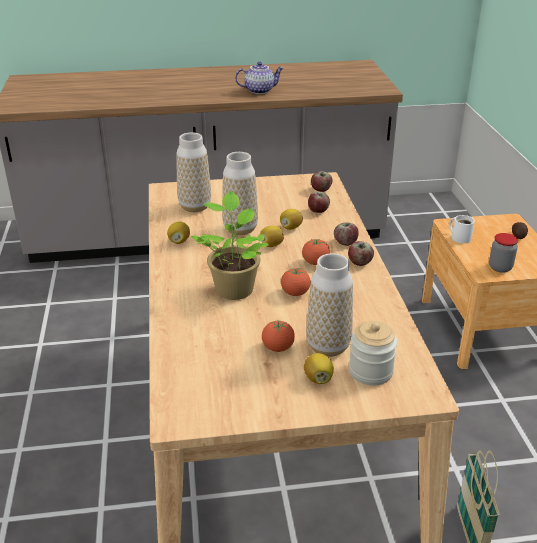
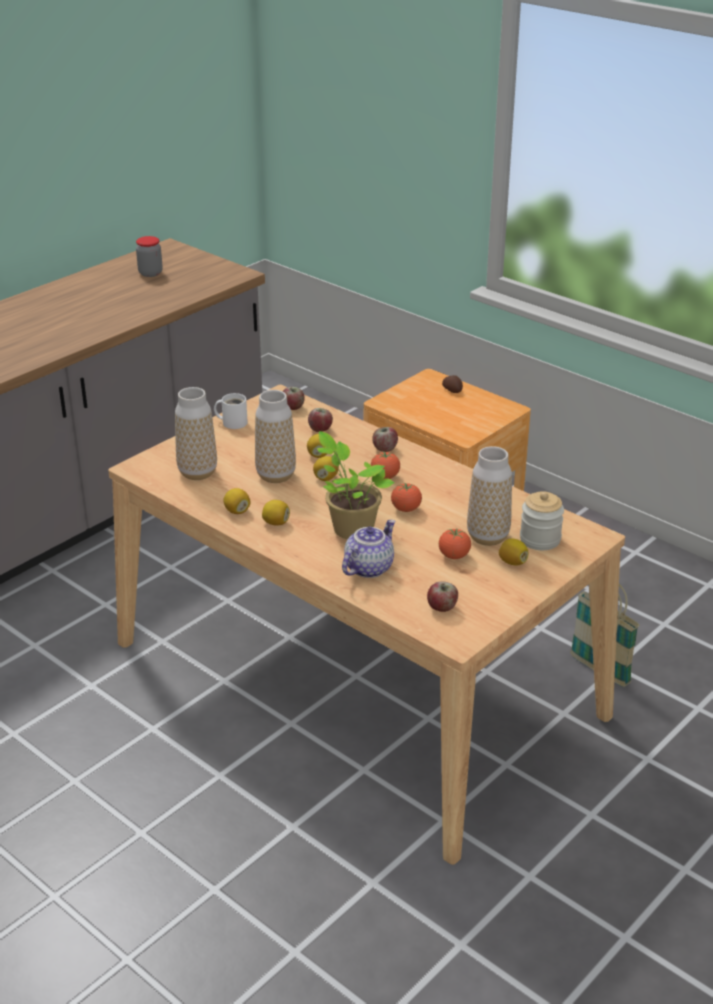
camera: 40 degrees left, 0 degrees up
(190, 260) = (276, 523): none -> lemon
(259, 90) = (108, 316): teapot -> teapot (368, 567)
(359, 263) = (420, 461): apple -> apple (442, 608)
(460, 237) = (407, 411): white mug -> white mug (232, 422)
(500, 267) = (470, 426): jar -> jar (150, 273)

